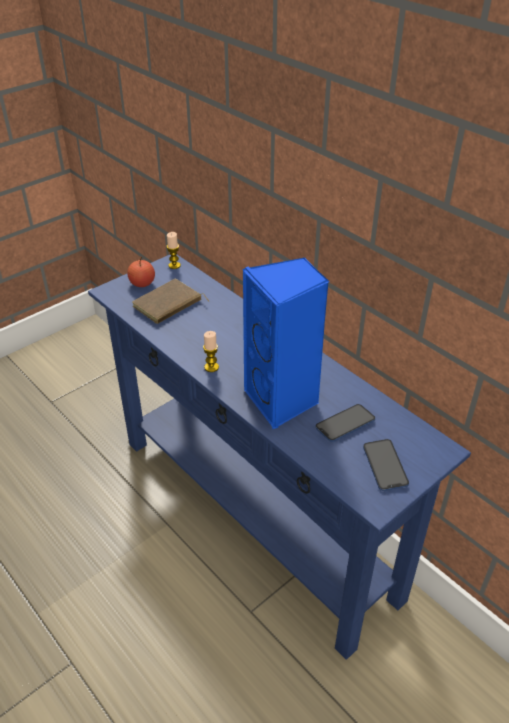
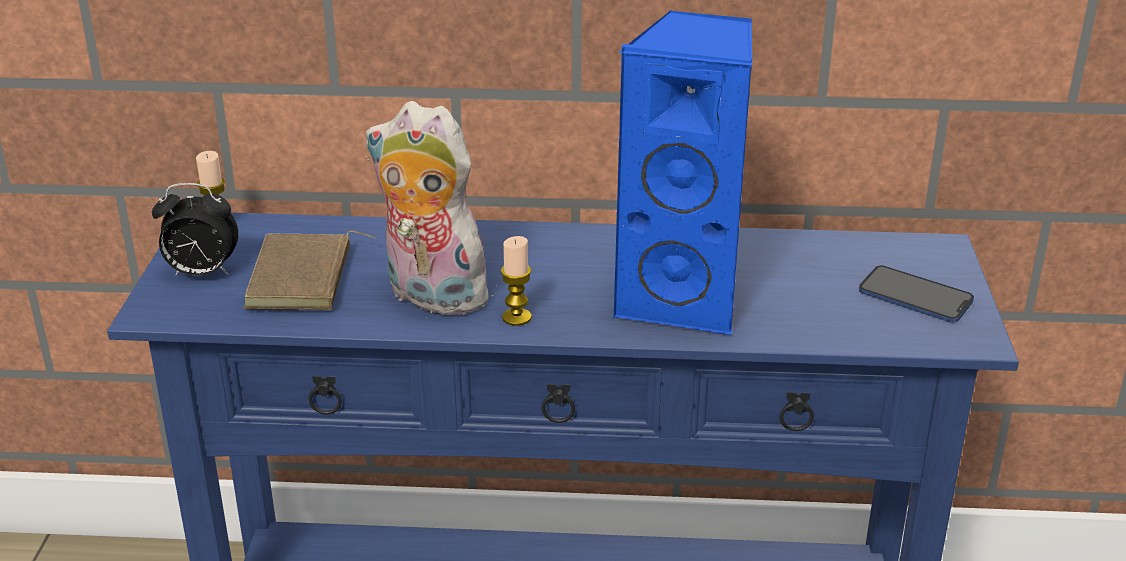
camera: 45 degrees left, 10 degrees down
(142, 283) = (201, 273): apple -> alarm clock
(196, 339) = (430, 297): none -> plush toy
(345, 424) = (800, 282): phone -> none

